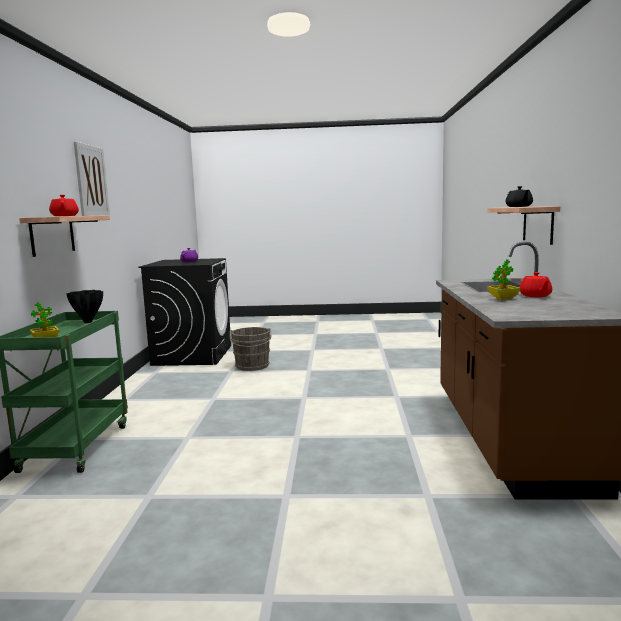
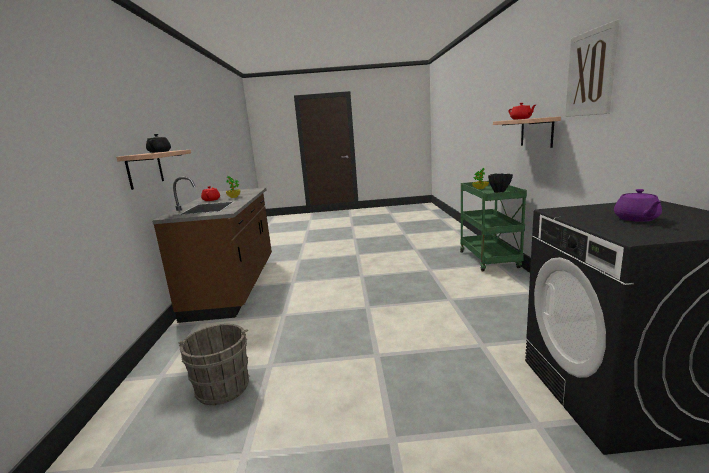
camera: 175 degrees right, 5 degrees up
(252, 366) = (463, 359): grey bucket -> grey bucket (223, 385)

